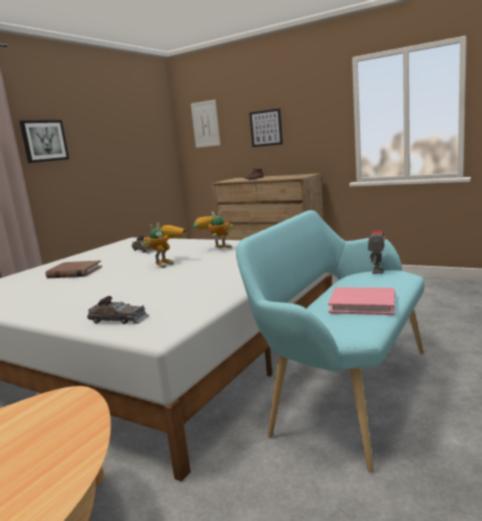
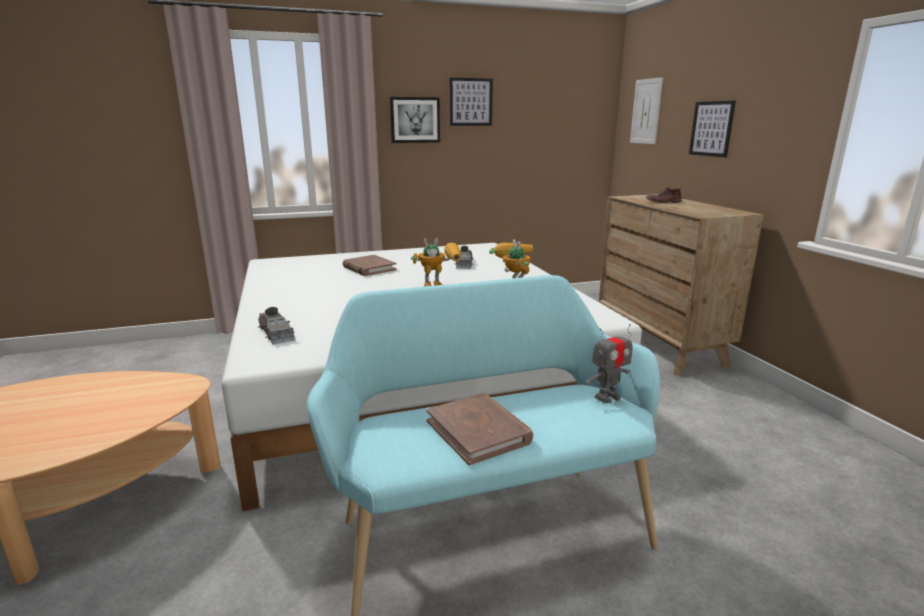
camera: 40 degrees right, 5 degrees up
(84, 123) = (470, 102): none -> picture
(362, 304) = (478, 431): pink book -> brown book

